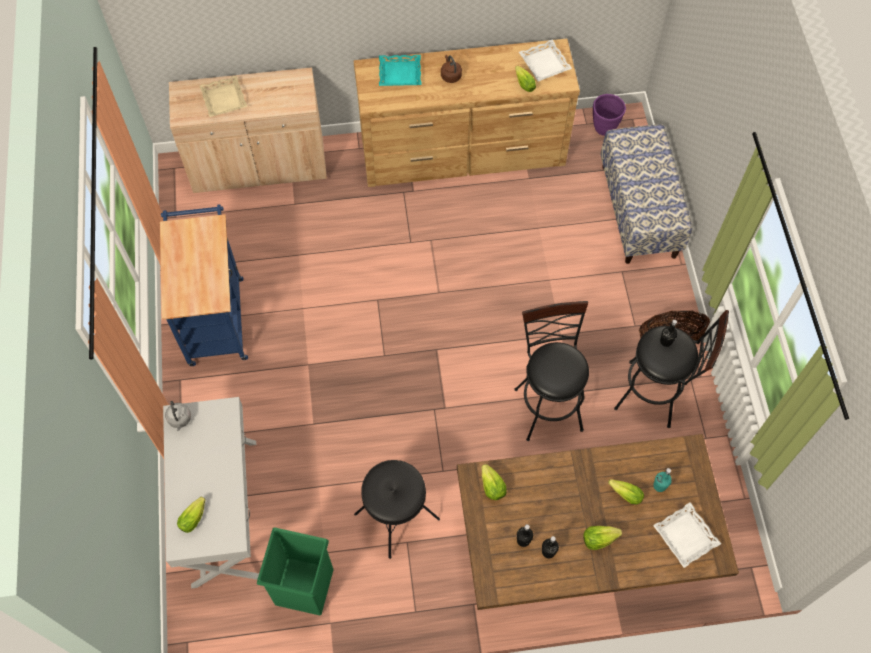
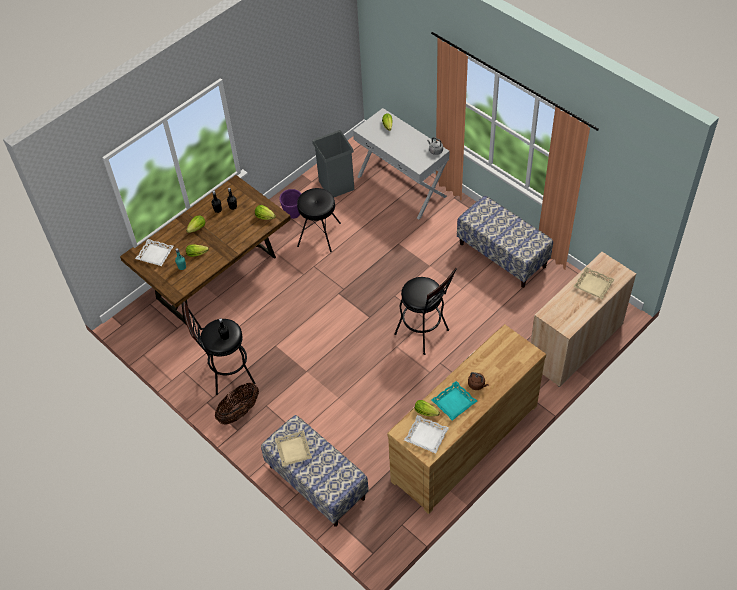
camera: 145 degrees right, 10 degrees down
(215, 315) = (502, 255): blue cart -> bench
(303, 586) = (336, 185): green trash can -> grey trash can
(400, 74) = (508, 364): turquoise tray -> turquoise tray (453, 402)
(546, 403) = (285, 330): black stool -> black stool (425, 334)
(604, 128) = (386, 530): purple planter -> purple planter (293, 214)
(662, 199) = (293, 450): none -> beige tray

